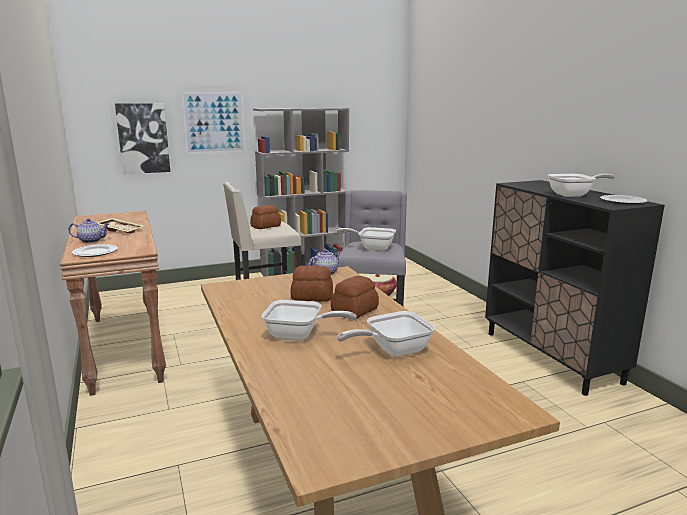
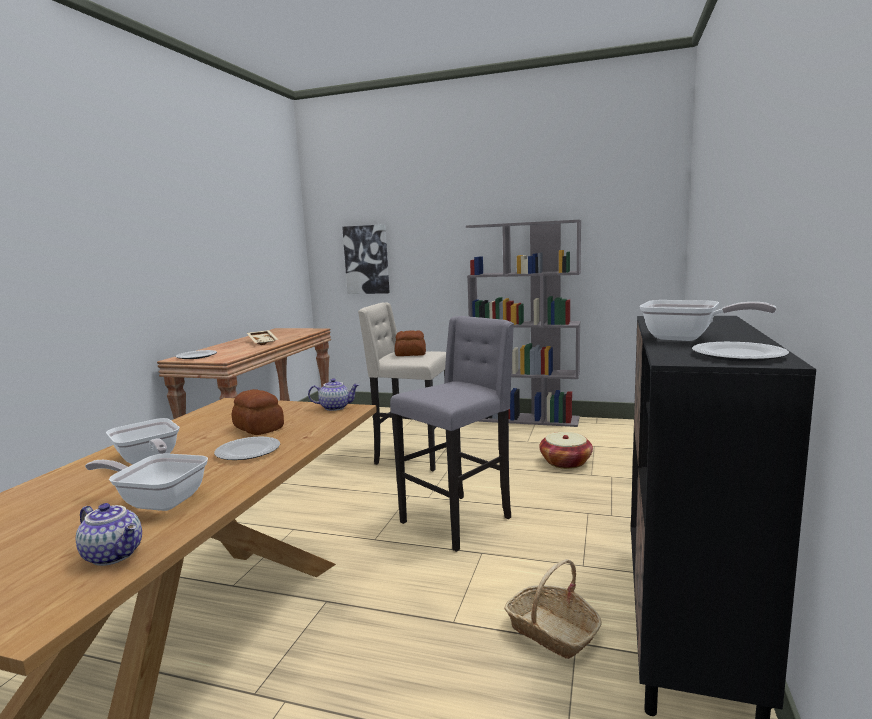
camera: 40 degrees right, 5 degrees down
(91, 241) = (222, 347): teapot -> teapot (115, 555)
(214, 122) = (433, 242): picture -> none
(354, 311) = (247, 451): bread -> plate
(372, 248) = (446, 390): frying pan -> none
(506, 381) = (552, 631): none -> basket

